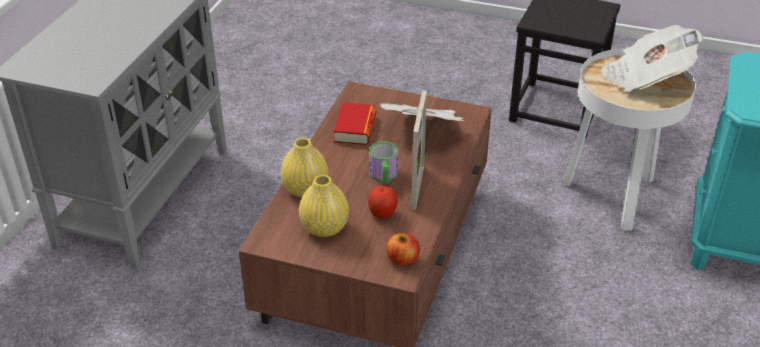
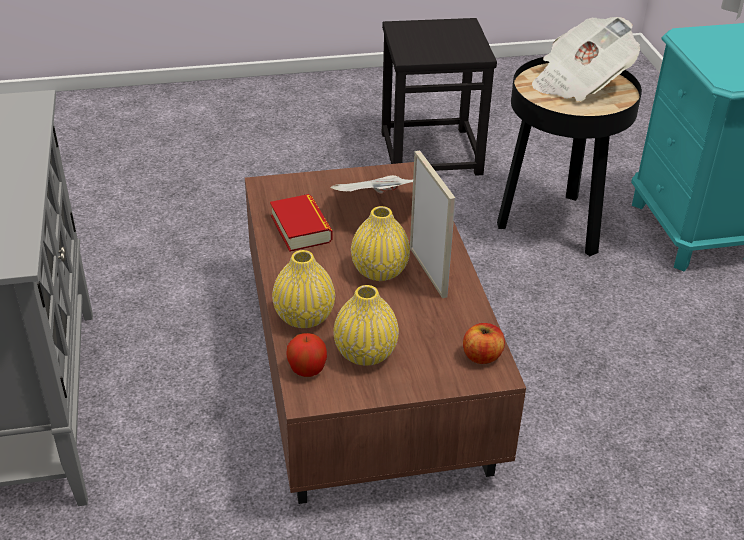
camera: 30 degrees left, 0 degrees up
(382, 213) = (415, 313): apple -> apple (307, 369)
(383, 176) = (380, 271): mug -> yellow vase
(614, 196) = (555, 224): white side table -> black side table

